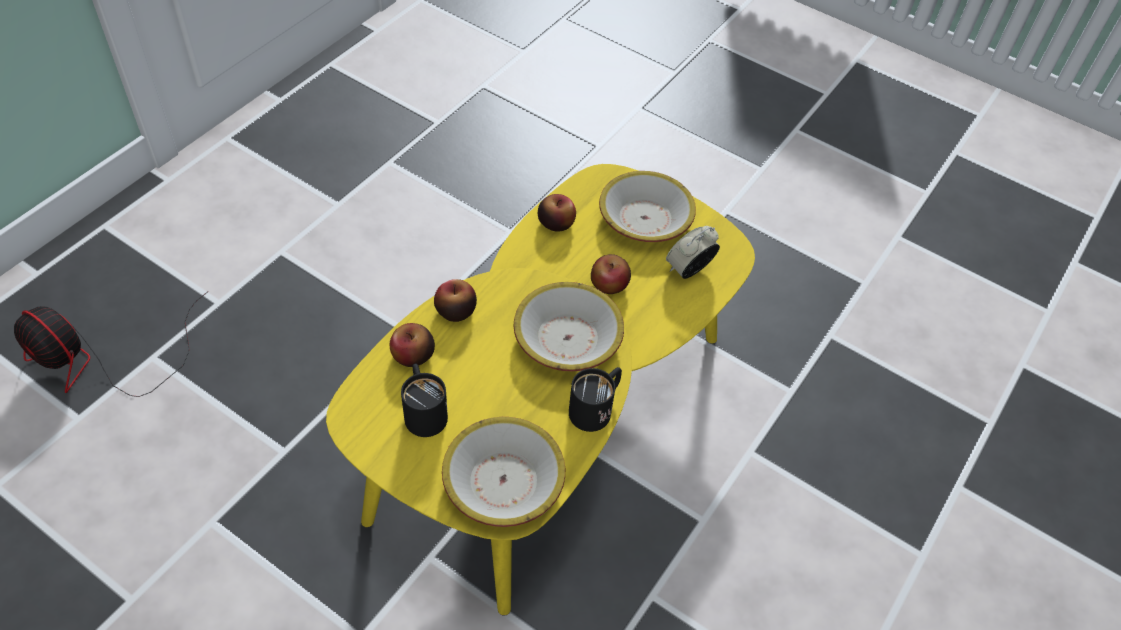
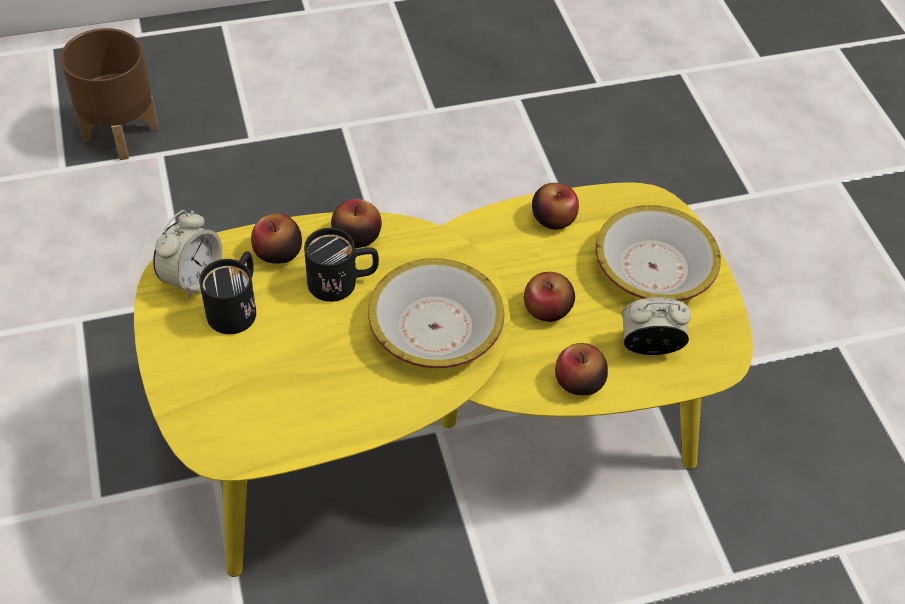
camera: 40 degrees right, 0 degrees up
(100, 361) = (120, 133): fan -> brown planter
(371, 412) = (192, 278): none -> alarm clock
(503, 480) = (240, 415): bowl -> none
(596, 407) = (394, 410): black mug -> black mug (343, 282)
(671, 318) = (578, 381): none -> apple

